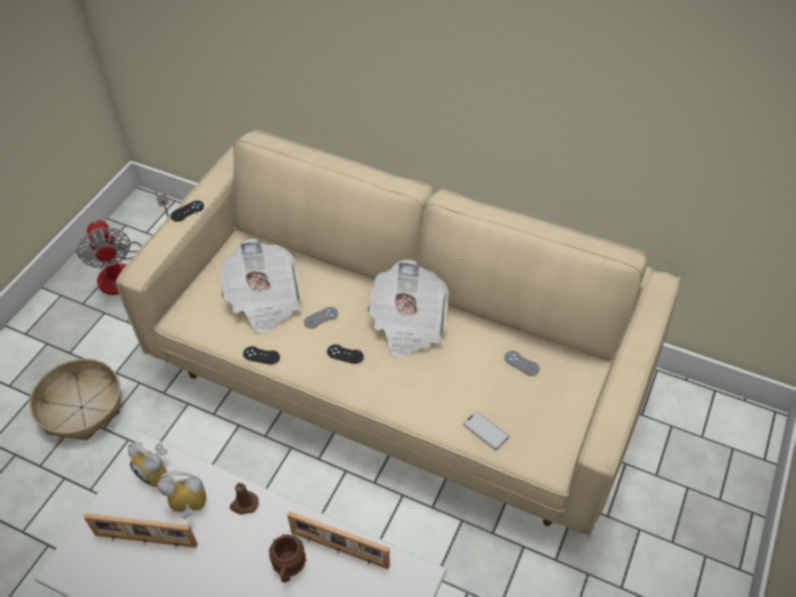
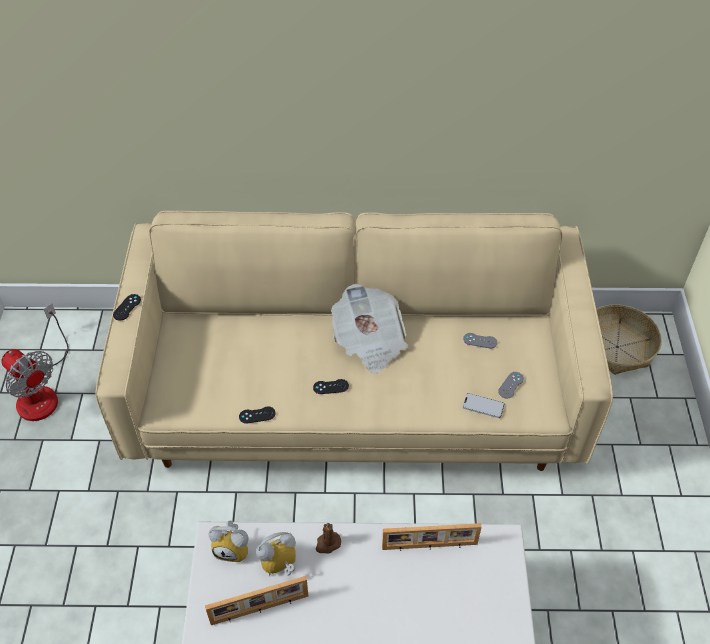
camera: 25 degrees left, 0 degrees up
(82, 407) = (73, 535): basket -> basket (617, 346)
(264, 300) = (230, 366): newspaper -> none
(289, 569) = (397, 579): brown mug -> none
(321, 318) = (290, 363): grey game controller -> grey game controller (511, 385)

